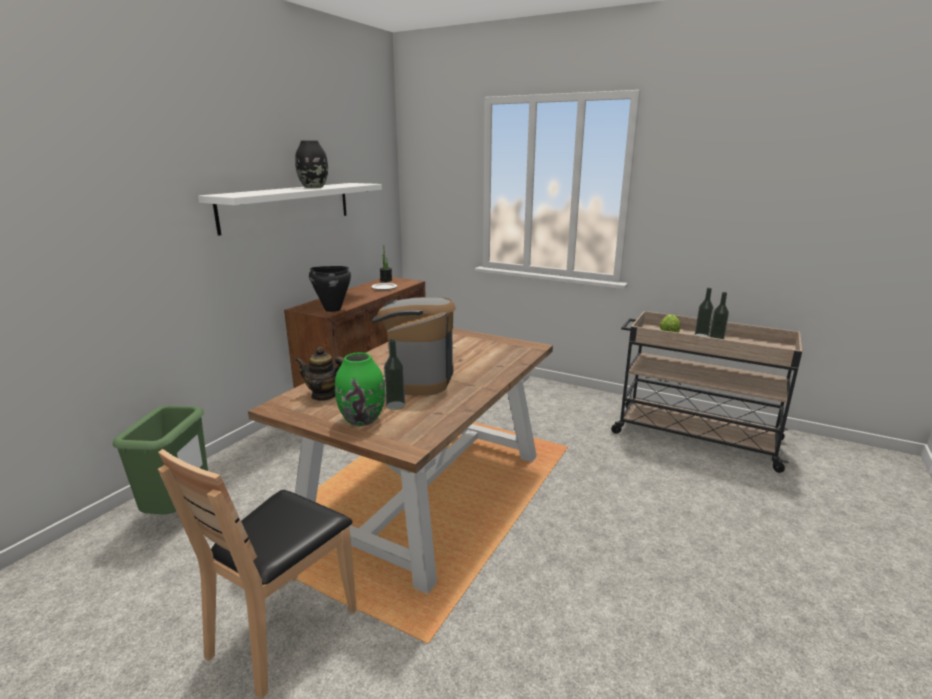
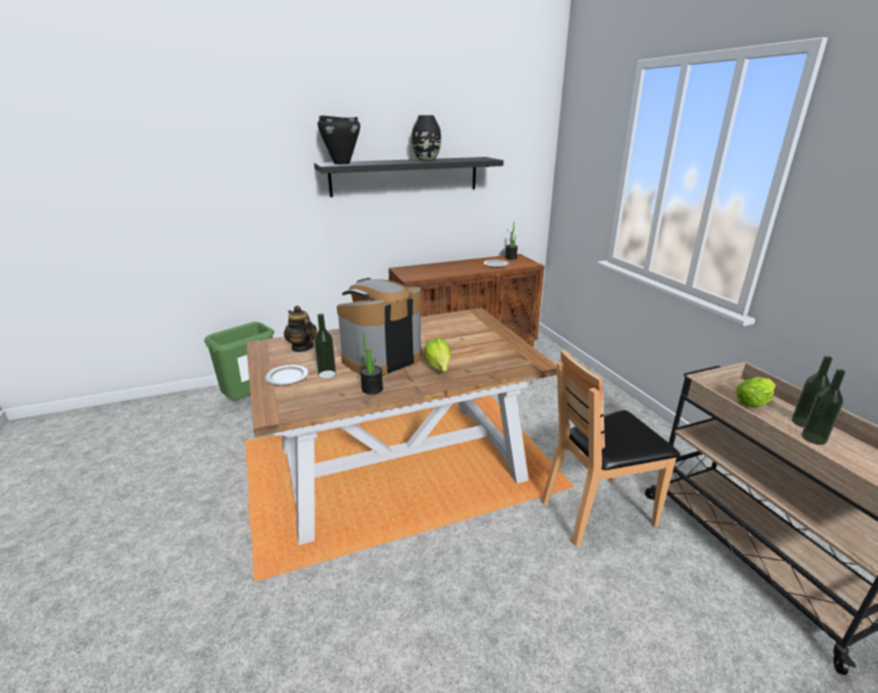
camera: 40 degrees right, 5 degrees up
(284, 630) = (204, 511): brown chair -> brown chair (597, 511)
(287, 206) = (405, 176): white shelf -> black shelf
(332, 309) = (420, 276): black cooking pot -> black cooking pot (341, 163)
(362, 419) = (288, 377): green vase -> plate
(456, 401) = (372, 389): none -> potted plant
(479, 372) = (438, 370): none -> lettuce

